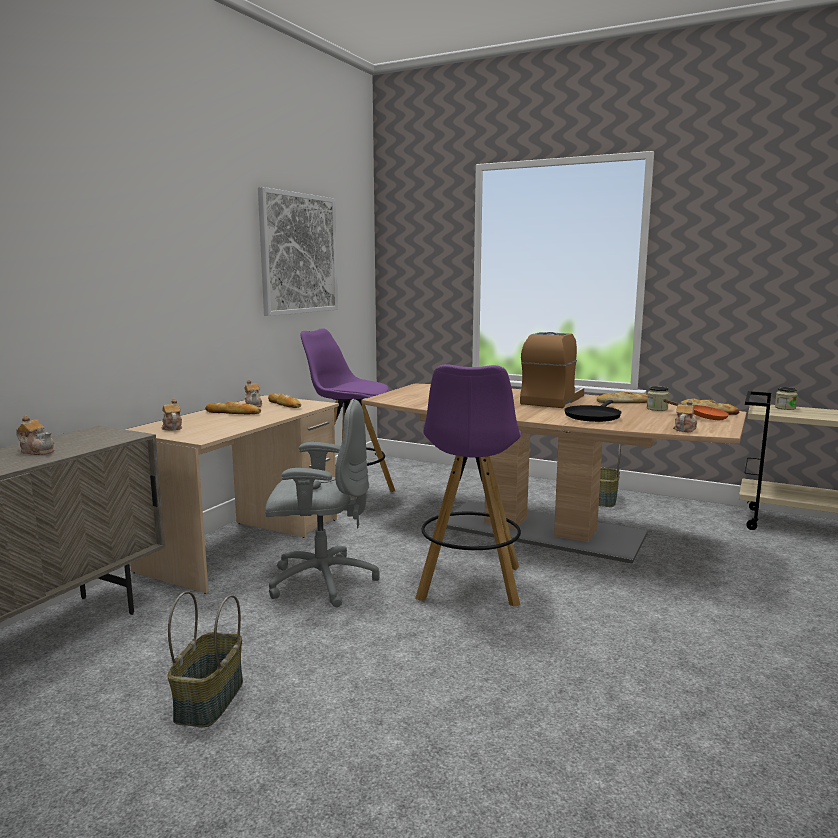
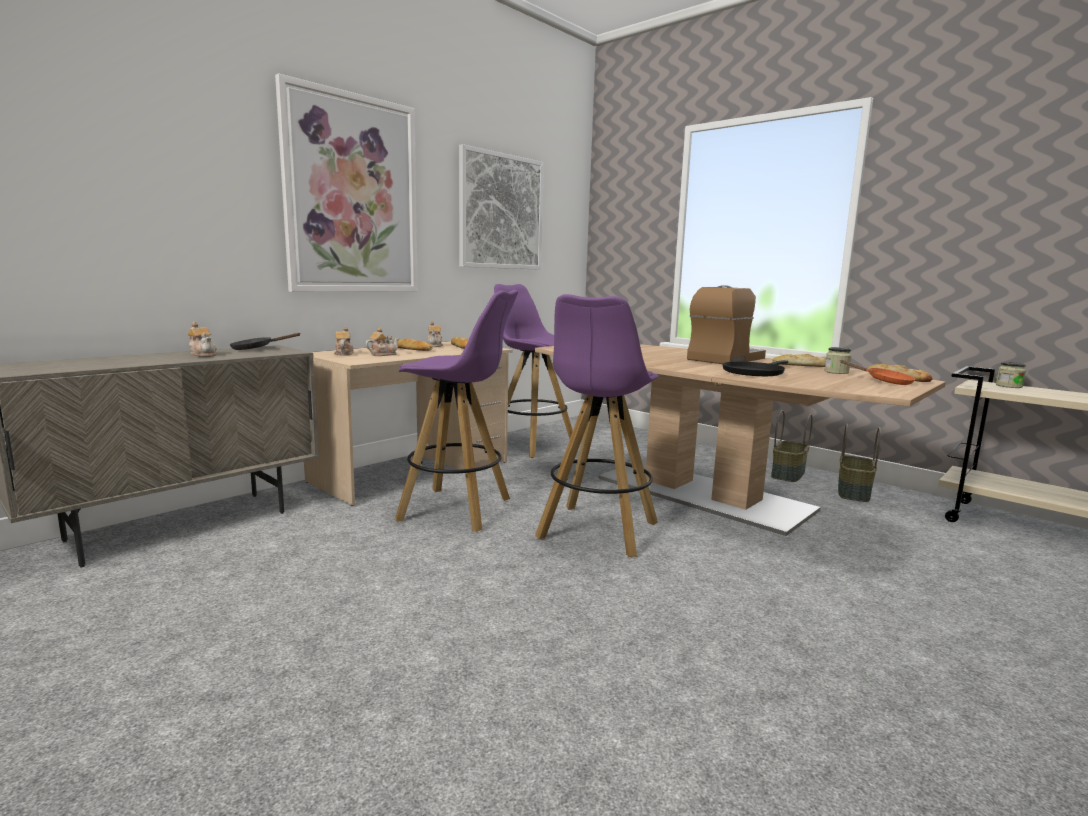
camera: 15 degrees right, 0 degrees up
(84, 435) = (256, 349): none -> black frying pan
(160, 251) = (352, 195): none -> picture
(210, 700) = (293, 591): basket -> basket (854, 493)
(320, 581) = (457, 509): grey office chair -> purple stool
(684, 429) = (849, 388): teapot -> teapot (382, 354)

